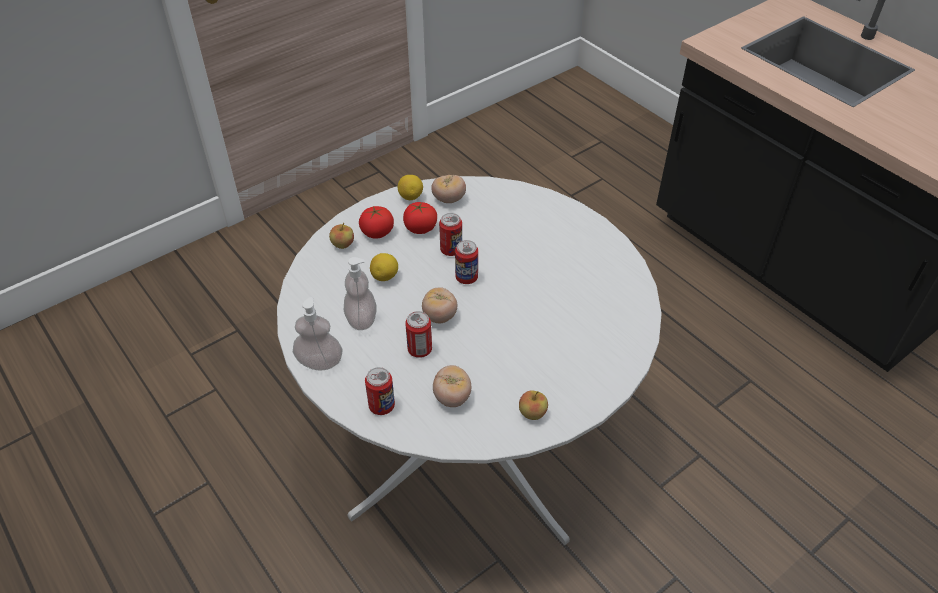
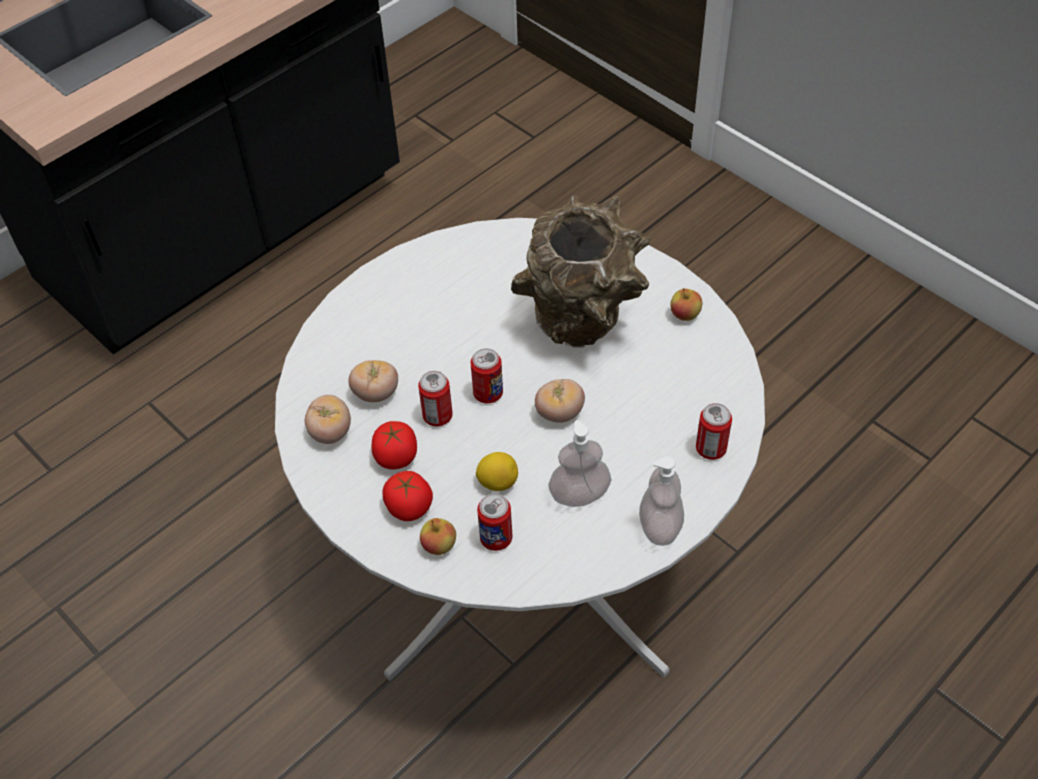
camera: 95 degrees left, 5 degrees up
(410, 197) = (326, 479): lemon -> none
(419, 350) = (618, 425): can -> can (496, 538)
(452, 397) = (681, 385): tomato -> tomato (376, 393)
(531, 342) = (584, 323): none -> brown vase

